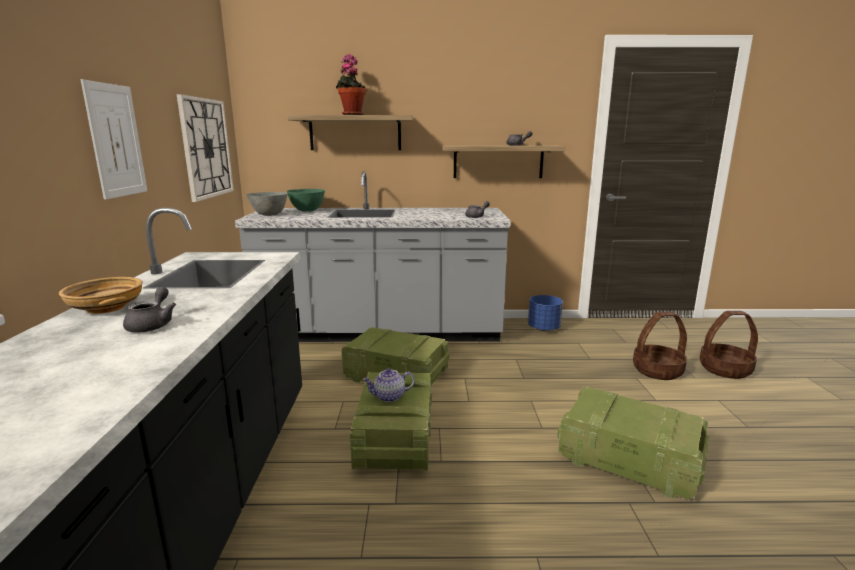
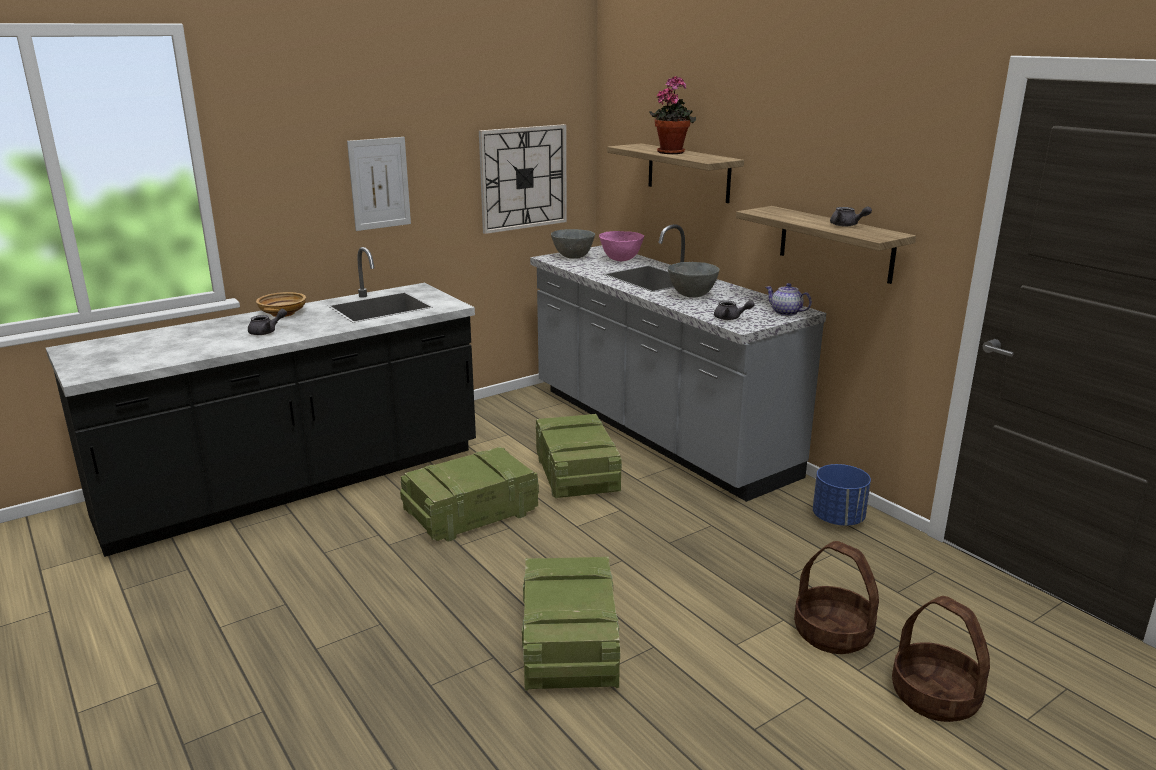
camera: 55 degrees right, 5 degrees up
(307, 211) = (621, 260): green bowl -> pink bowl
(389, 396) = (467, 469): teapot -> teapot (785, 313)
(418, 214) = (692, 295): none -> grey bowl

